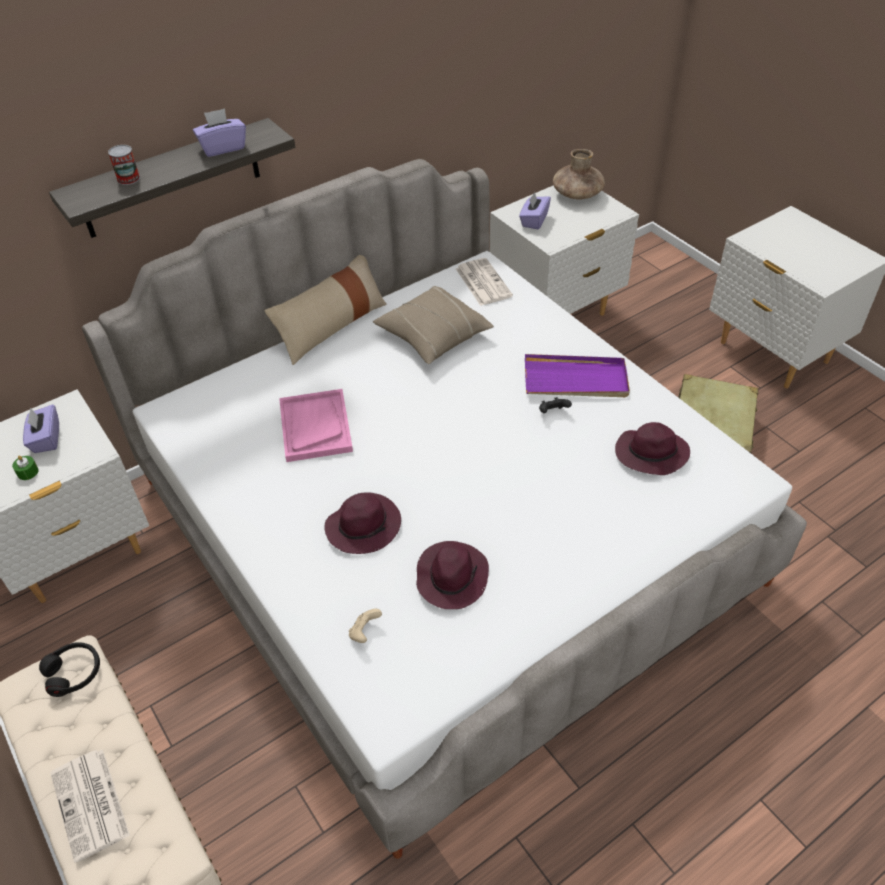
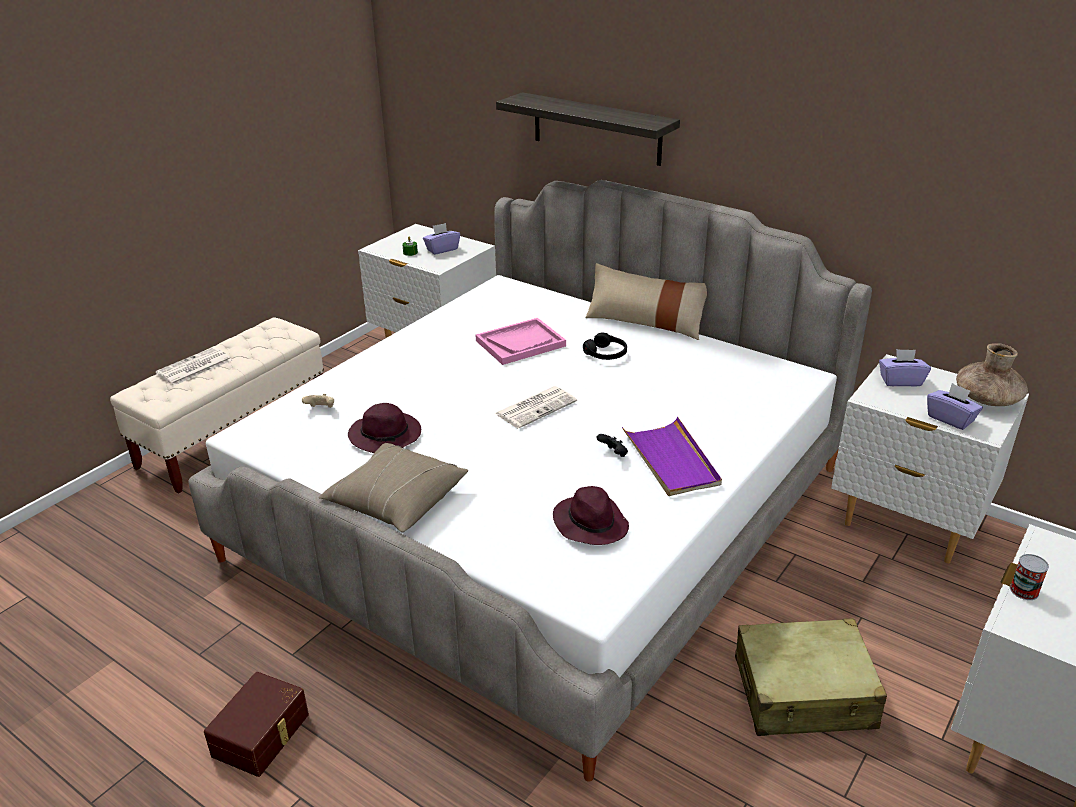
camera: 70 degrees right, 15 degrees down
(74, 672) = (286, 335): black headphones -> black headphones (606, 354)
(128, 179) = (554, 103): can -> can (1024, 591)
(223, 148) = (619, 116): purple tissue box -> purple tissue box (950, 419)
(364, 525) = (424, 387): purple hat -> none
(433, 336) = (673, 371): beige pillow -> beige pillow (396, 501)
(482, 282) = (778, 381): newspaper -> newspaper (536, 407)
(682, 827) = (263, 735): none -> brown storage box

